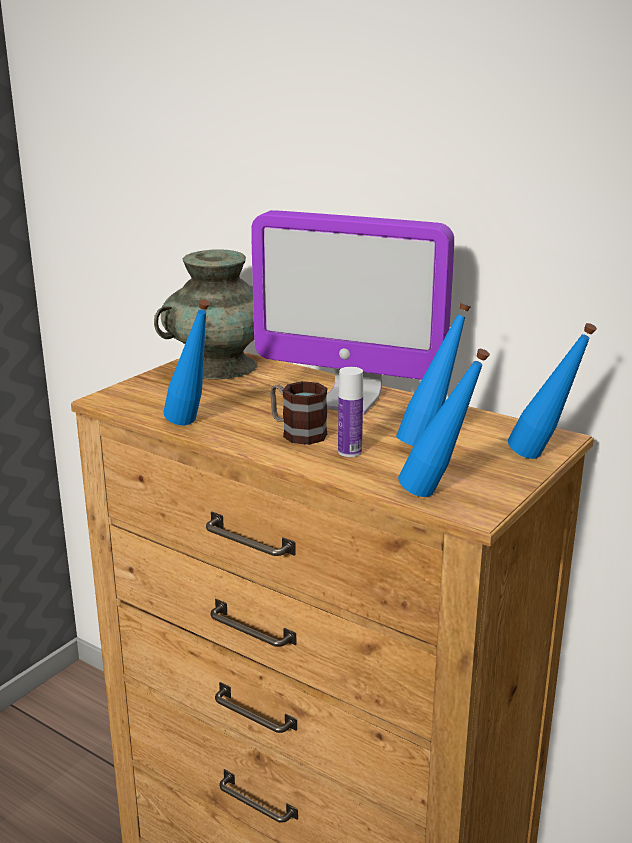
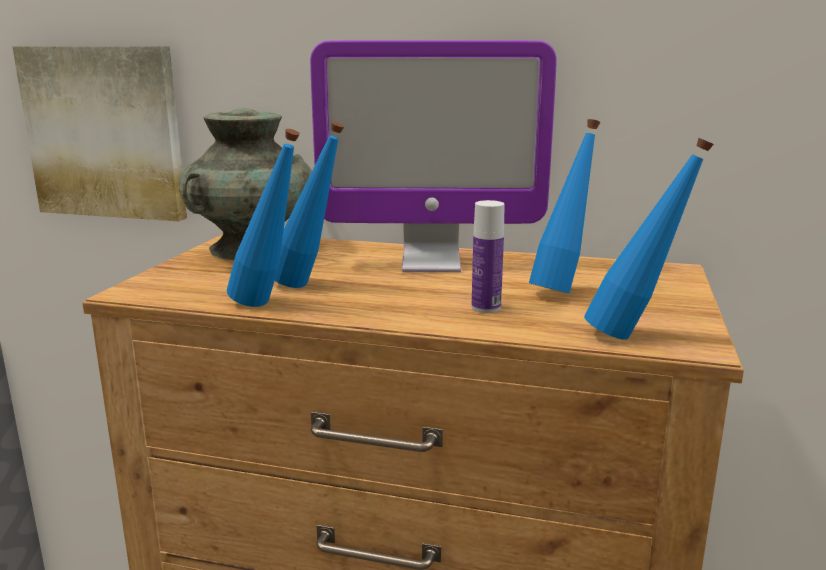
camera: 20 degrees left, 5 degrees down
(130, 246) = (106, 132): none -> picture
(297, 433) = (405, 297): mug -> none
(543, 458) = (688, 288): blue bottle -> blue bottle (309, 286)

